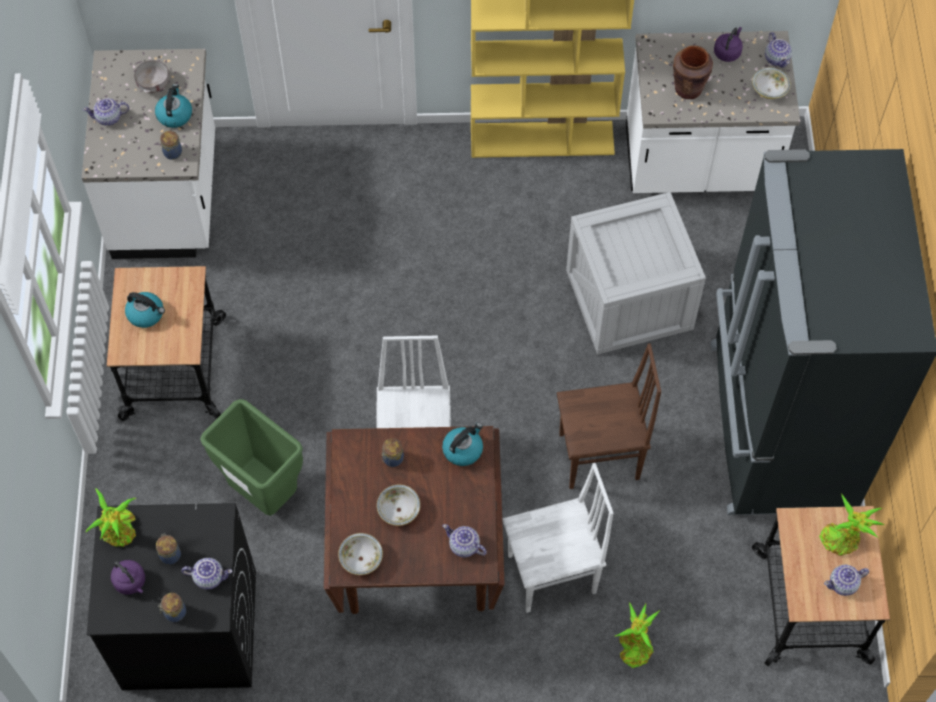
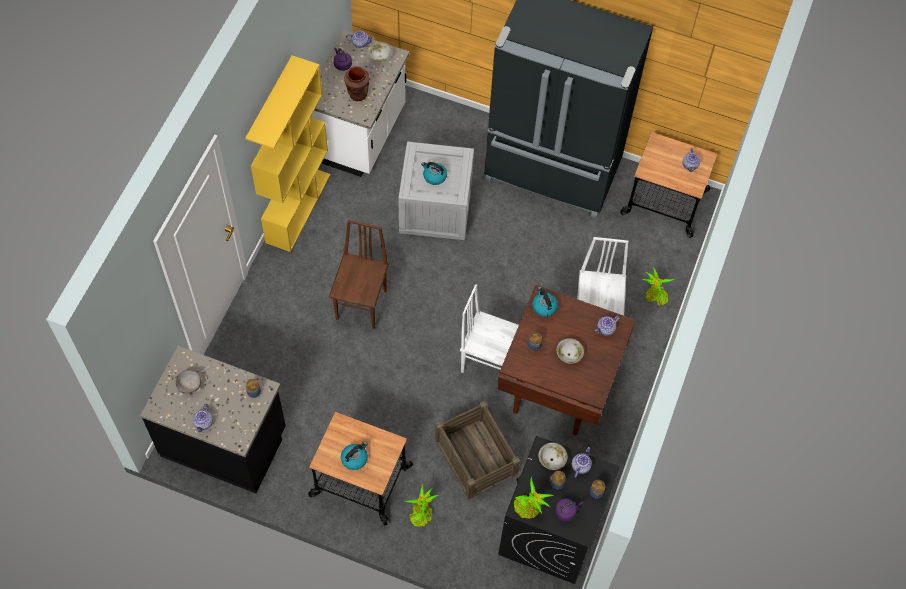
camera: 70 degrees left, 0 degrees up
(168, 197) = (224, 442): white counter -> black counter
(174, 114) = (223, 381): kettle -> kettle (434, 176)
(263, 493) = (475, 457): green trash can -> crate
(361, 559) = (592, 385): bowl -> bowl (552, 459)
(600, 458) = (532, 266): brown chair -> brown chair (362, 304)
(843, 539) = (664, 153): potted plant -> potted plant (421, 513)

